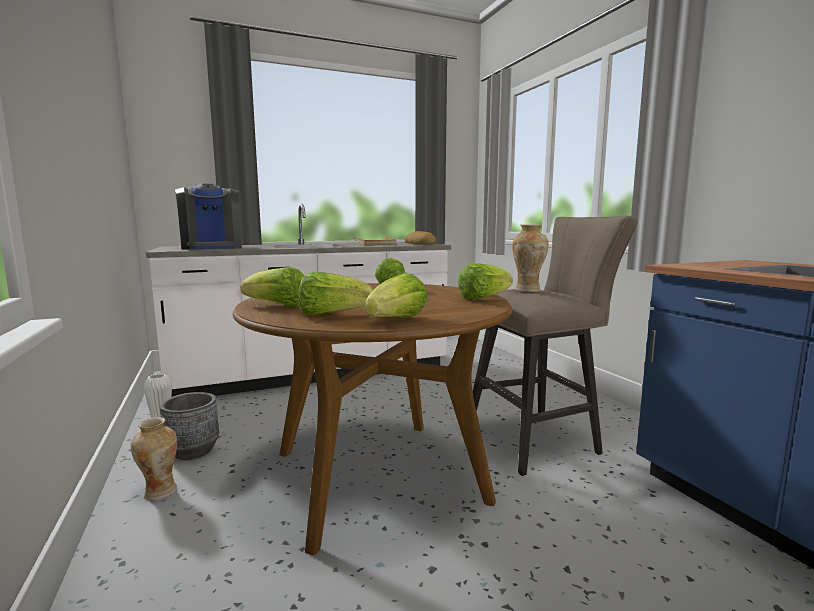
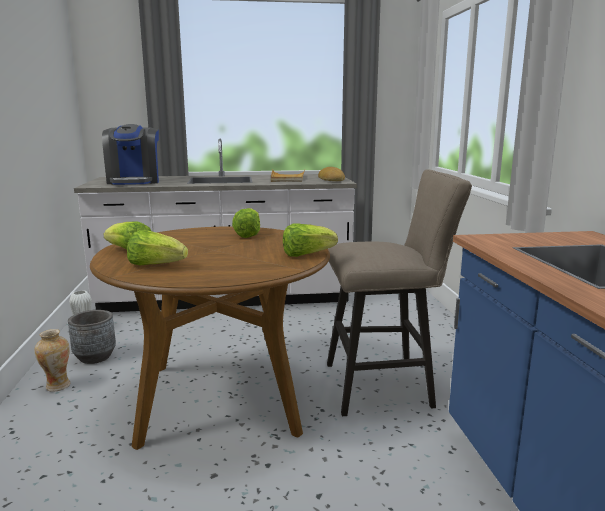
camera: 15 degrees right, 5 degrees up
(397, 320) = (194, 276): lettuce -> none
(528, 290) = (372, 245): vase -> none

